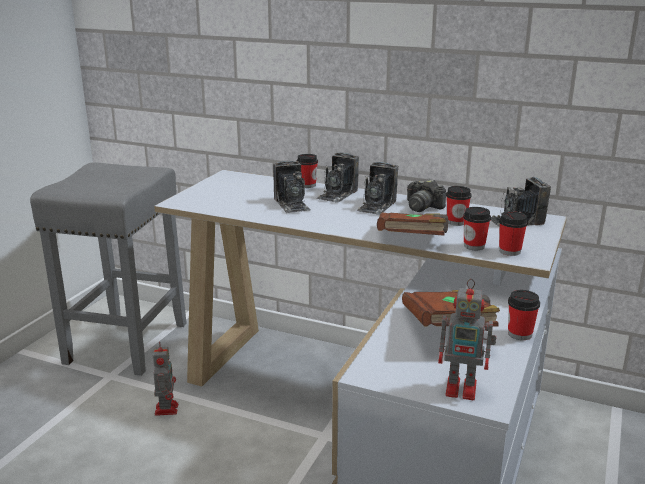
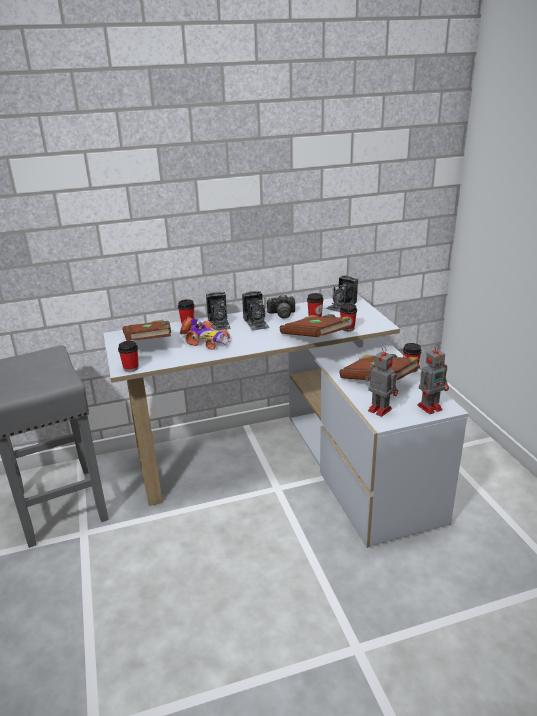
camera: 40 degrees left, 5 degrees up
(166, 408) = (158, 529): toy robot -> toy robot (379, 409)
(240, 190) = (149, 343): none -> brown book
(292, 204) = (204, 340): camera -> toy car
(509, 251) = (367, 324): cup -> cup (131, 368)

